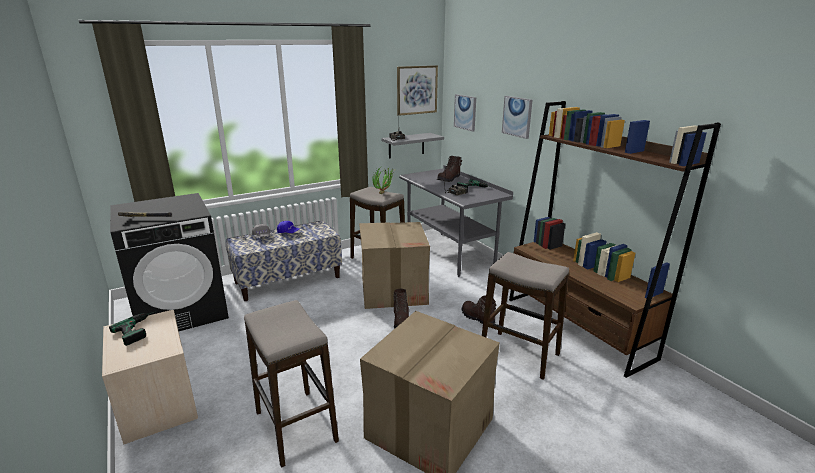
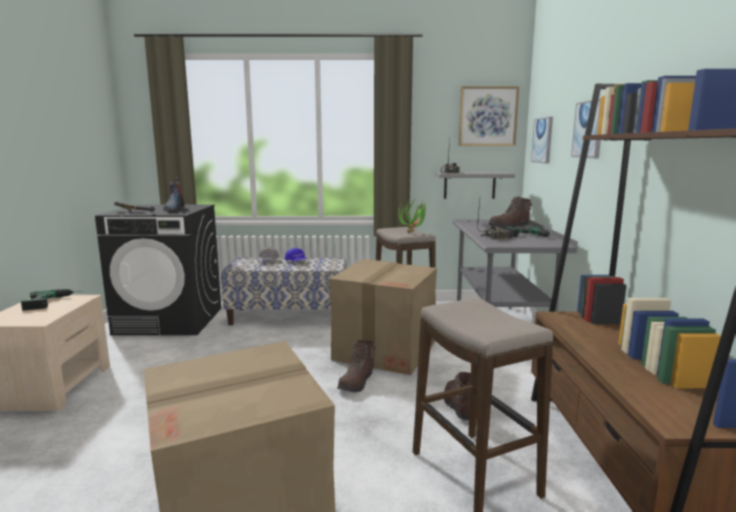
camera: 30 degrees right, 10 degrees down
(176, 208) = (174, 209): none -> boot
(295, 427) = (115, 453): stool -> none

